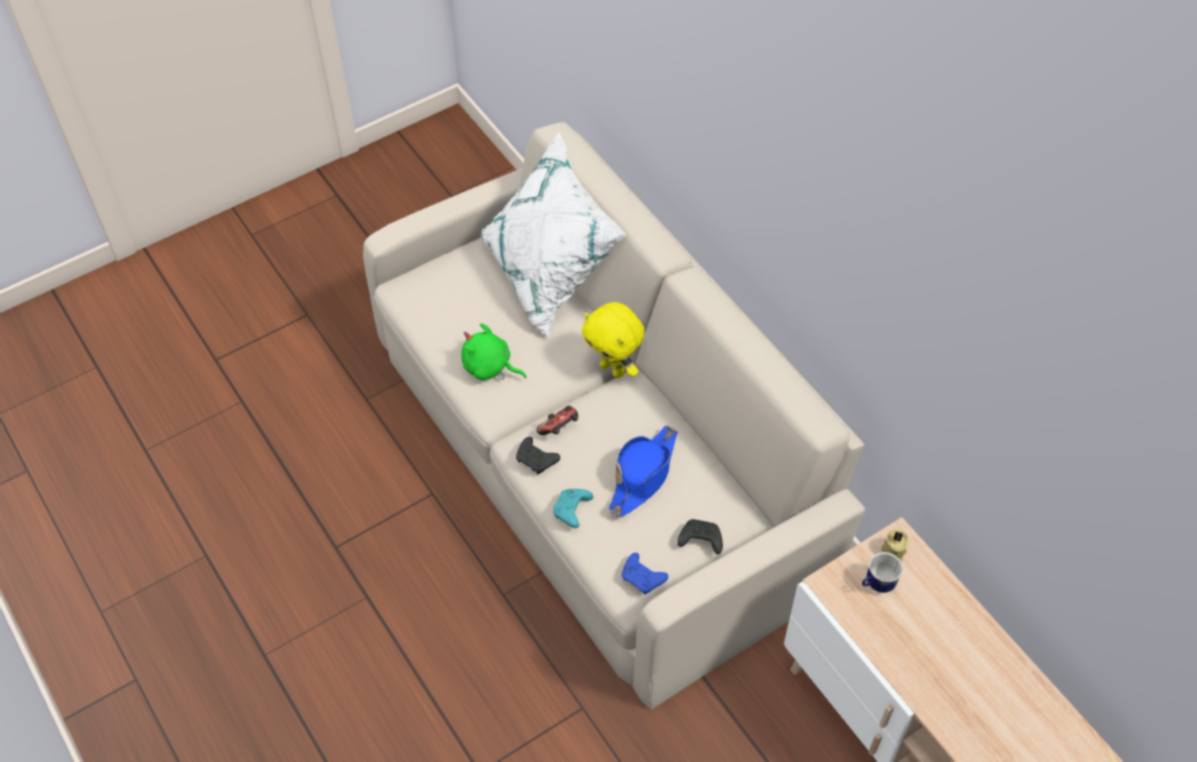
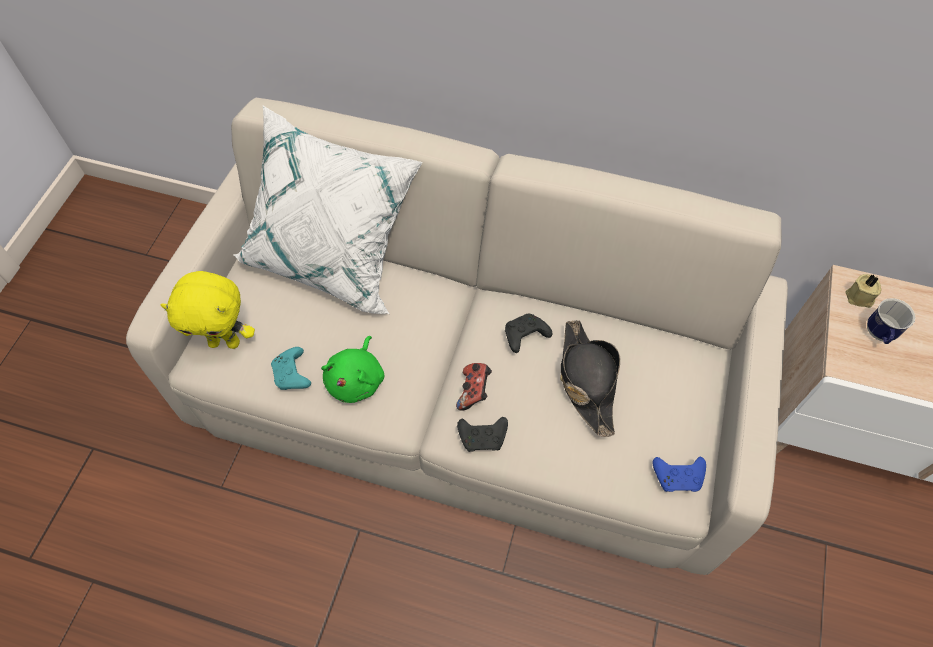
camera: 40 degrees left, 5 degrees up
(489, 367) = (357, 379): green plush toy -> green plush toy turned 60 degrees counterclockwise
(572, 511) = (560, 461): turquoise game controller -> turquoise game controller (292, 374)
(613, 369) = (464, 304): yellow plush toy -> yellow plush toy (225, 342)
(643, 474) = (586, 380): blue hat -> black hat
(699, 540) = (686, 404): black game controller -> black game controller (524, 336)

